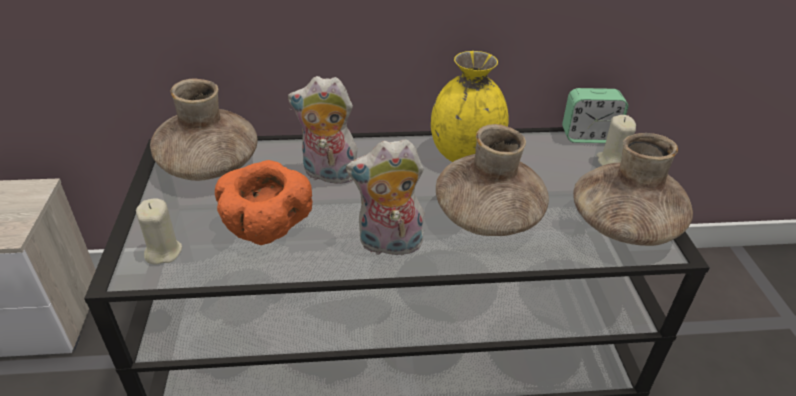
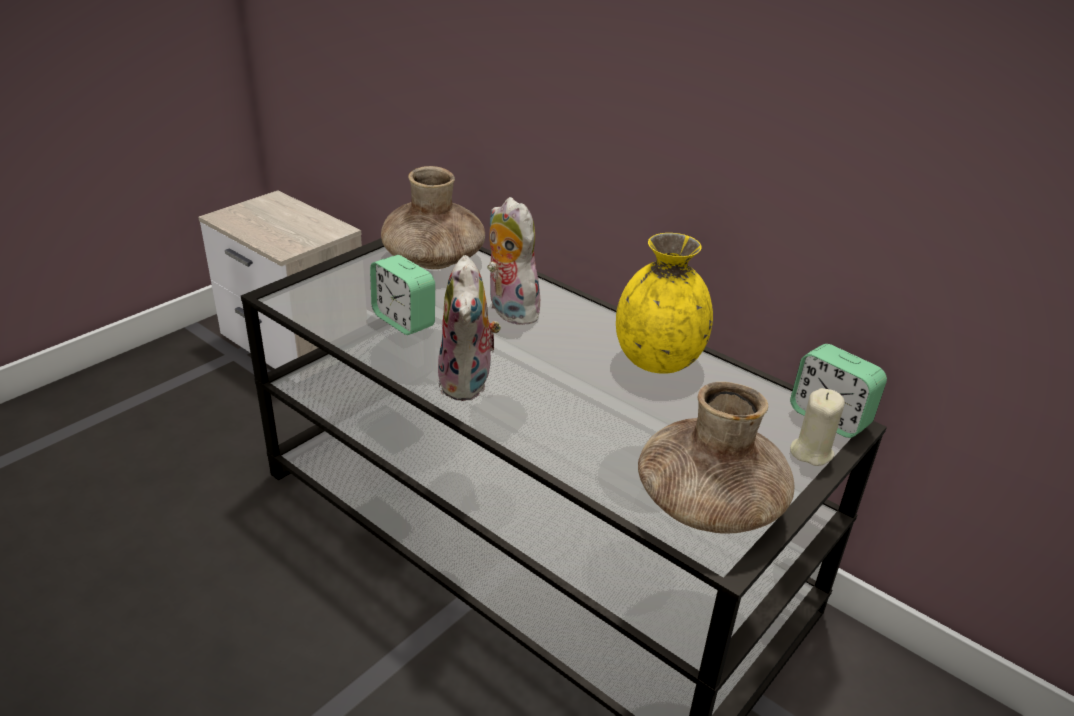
camera: 45 degrees right, 5 degrees down
(163, 252) = (320, 296): beige candle -> none
(267, 229) = (404, 320): orange bowl -> alarm clock
(389, 245) = (468, 383): plush toy -> plush toy turned 135 degrees counterclockwise
(488, 217) = (587, 416): brown vase -> none

